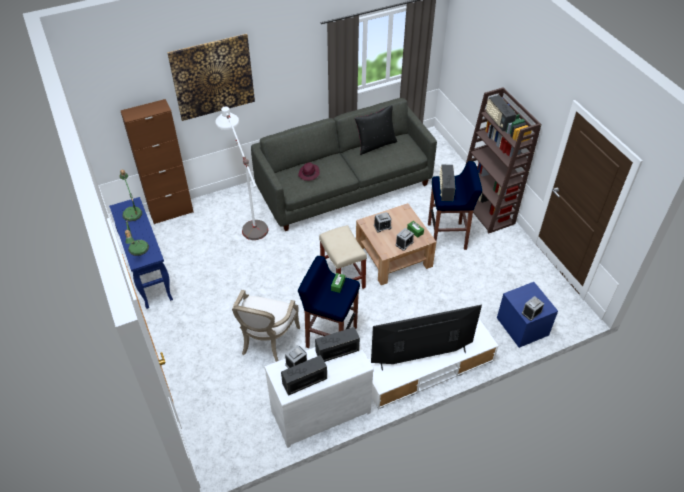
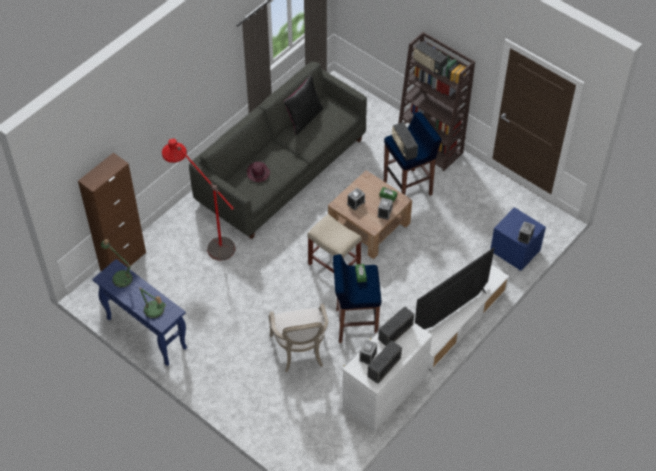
camera: 25 degrees left, 5 degrees up
(213, 77) = (149, 114): picture -> none
(248, 218) = (206, 238): white floor lamp -> red floor lamp

